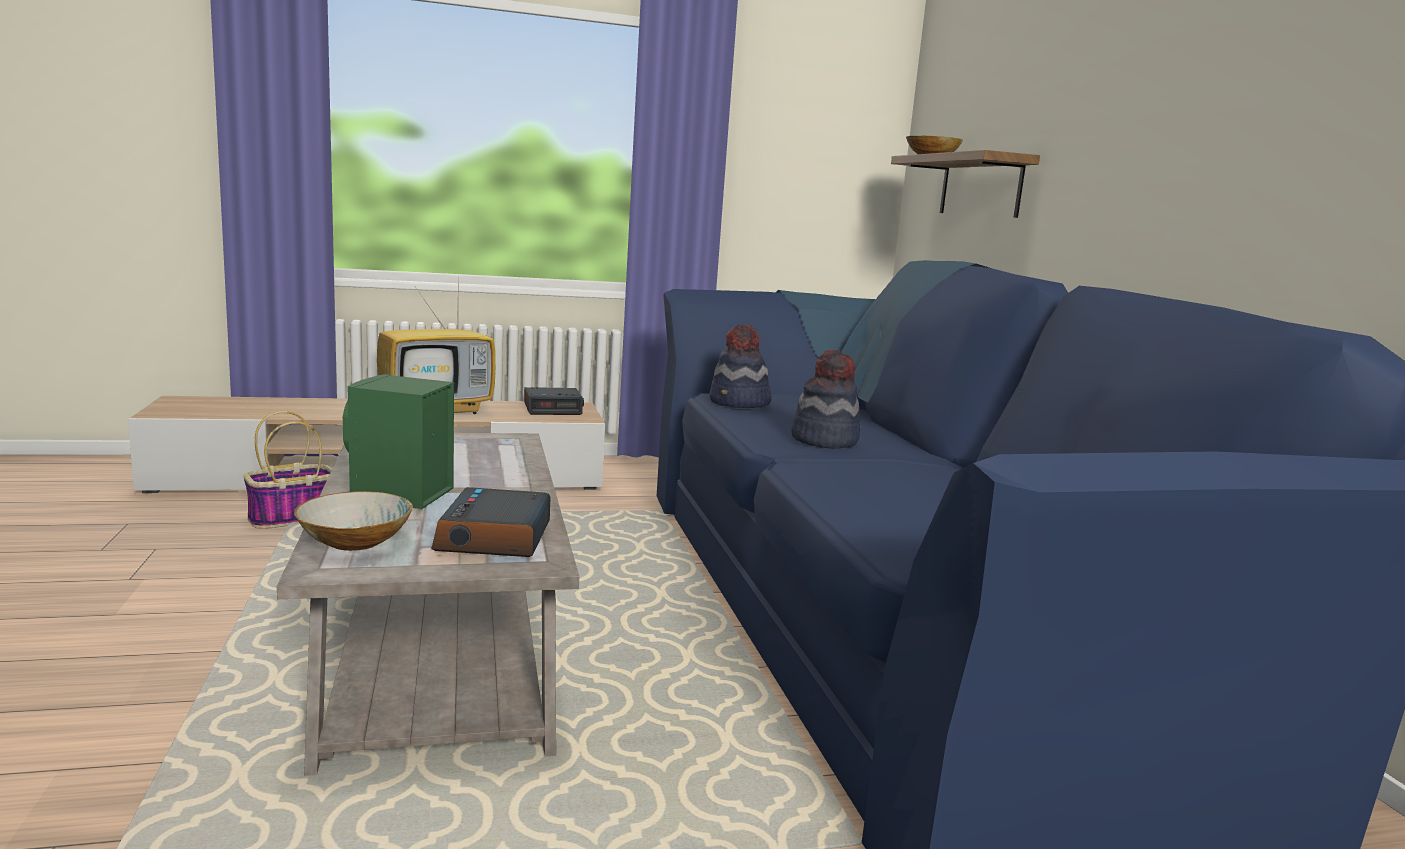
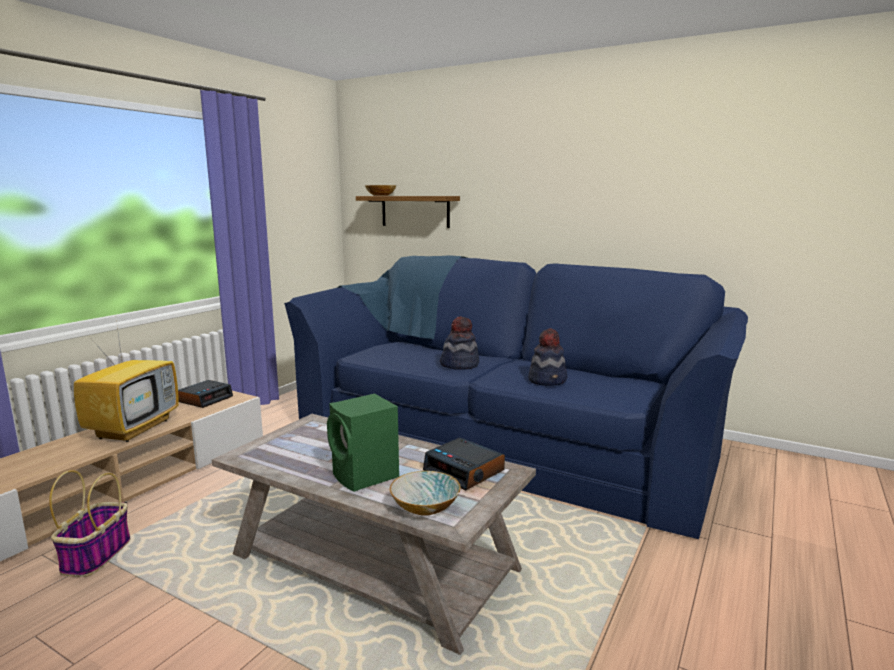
camera: 45 degrees left, 0 degrees up
(739, 403) = (376, 358): hat -> hat (548, 380)

